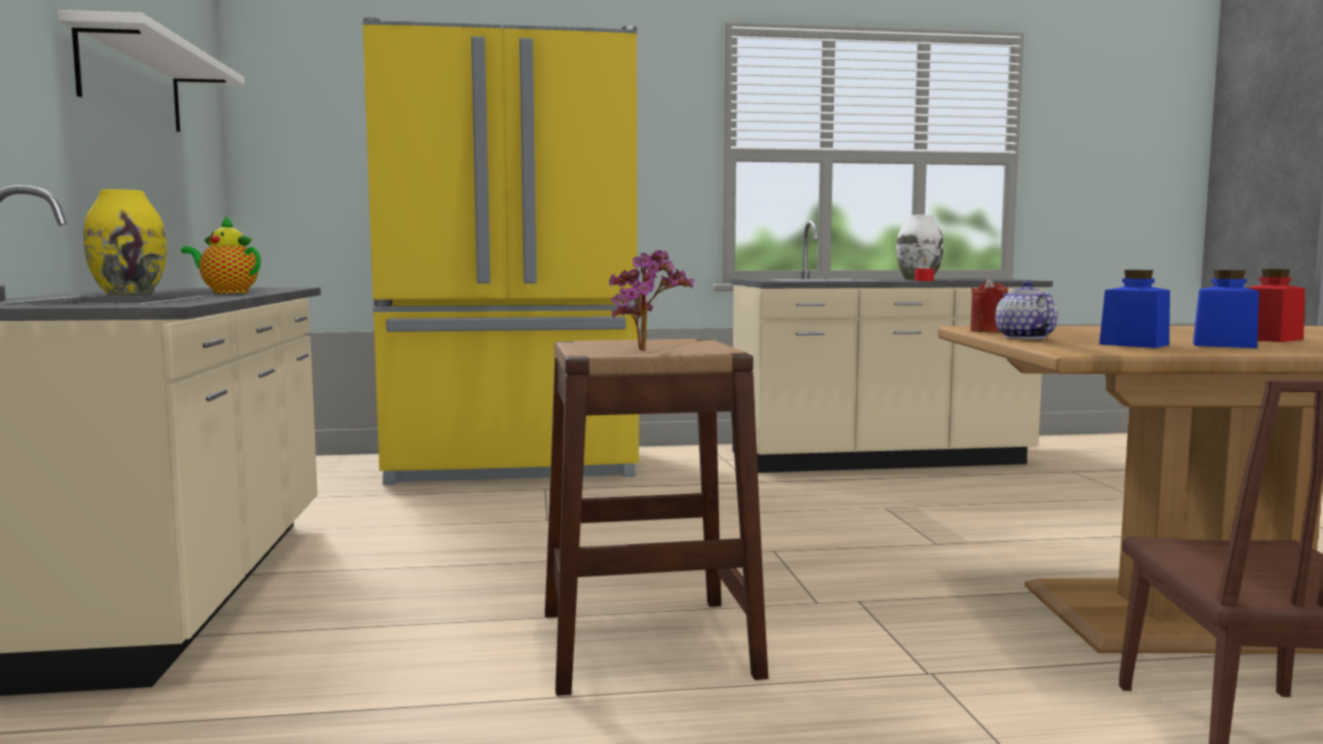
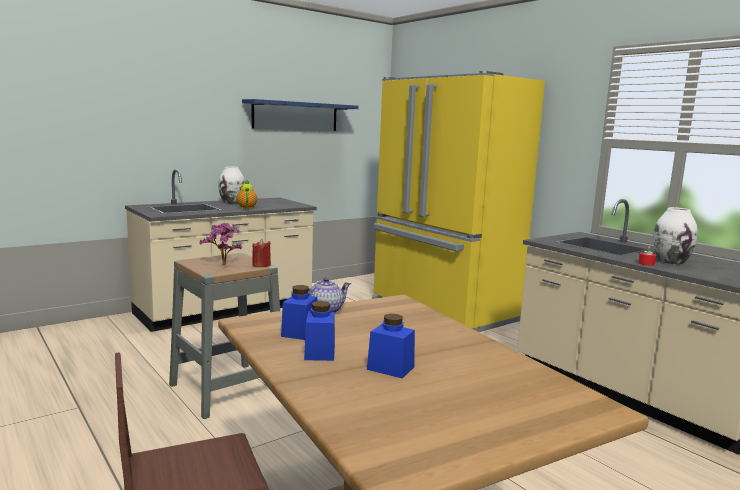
camera: 60 degrees right, 5 degrees up
(129, 293) = (232, 203): yellow vase -> white vase
(131, 82) = (295, 116): white shelf -> blue shelf
(646, 643) = (227, 389): brown stool -> grey stool
(988, 331) = (367, 303): red candle -> red candle (261, 265)
(1270, 339) = (390, 368): red jar -> blue jar

